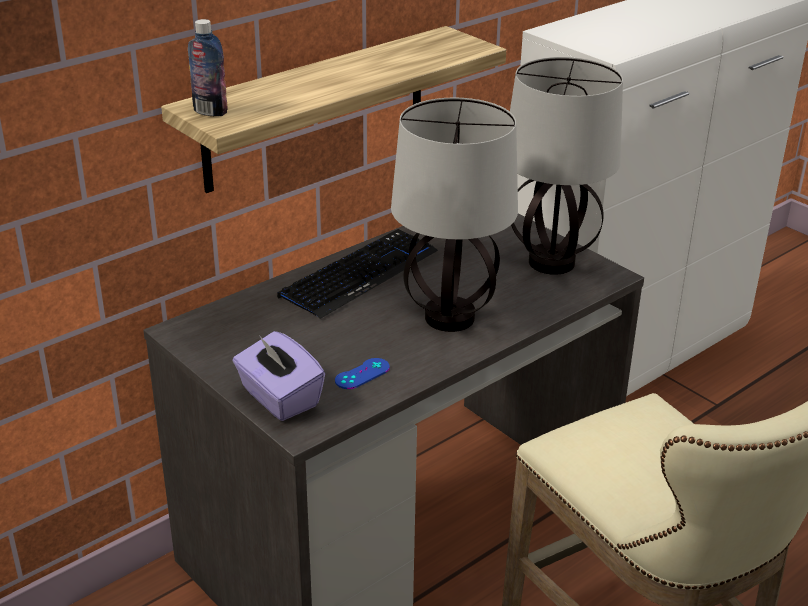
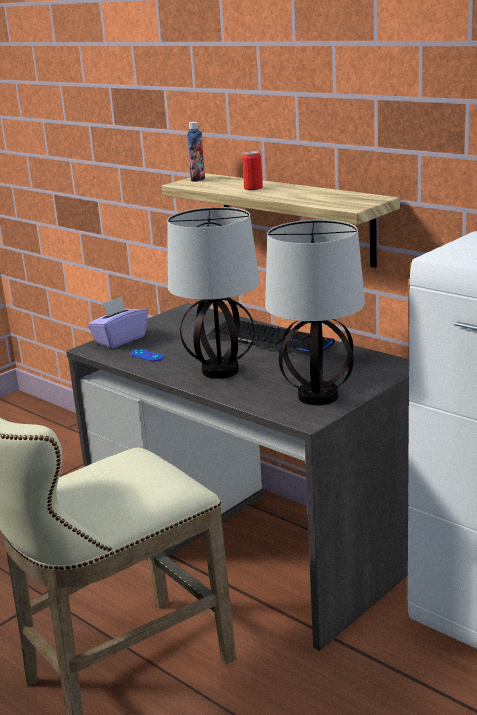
camera: 85 degrees right, 10 degrees down
(318, 83) = (253, 188): none -> can

